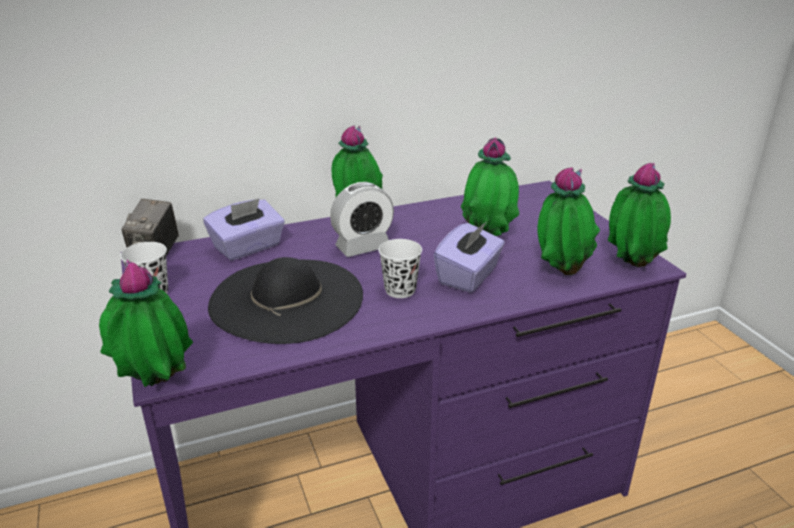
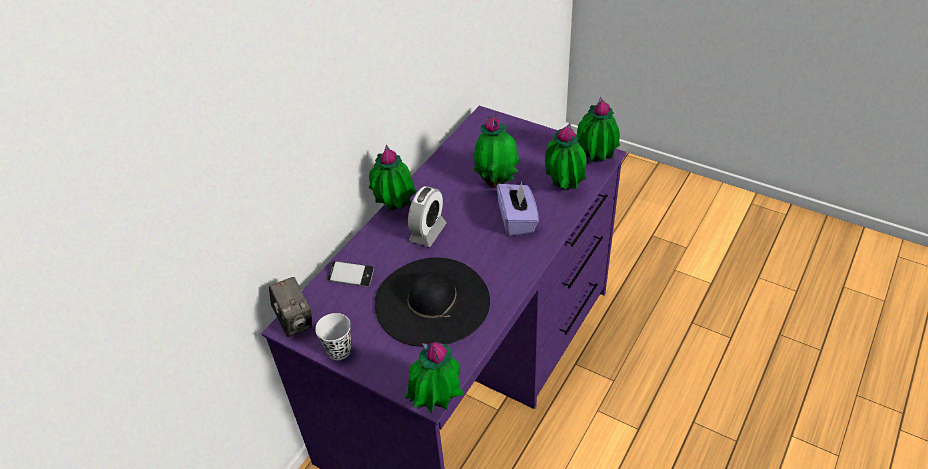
camera: 35 degrees left, 15 degrees up
(248, 247) = (351, 276): purple tissue box -> phone
(400, 290) = (490, 254): white cup -> none

